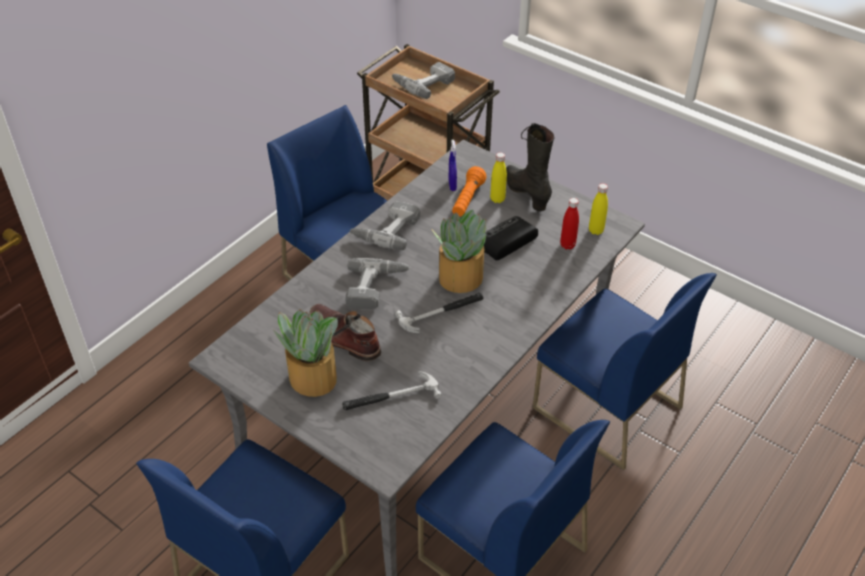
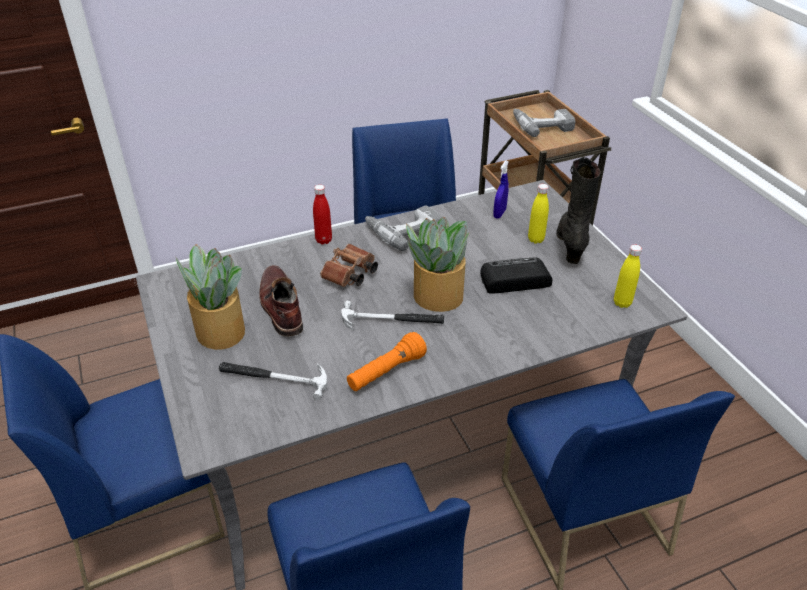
camera: 30 degrees right, 5 degrees down
(376, 288) = (349, 275): power drill -> brown binoculars
(467, 200) = (504, 230): orange flashlight -> orange flashlight (386, 372)
(567, 245) = (578, 306): red bottle -> red bottle (323, 240)

